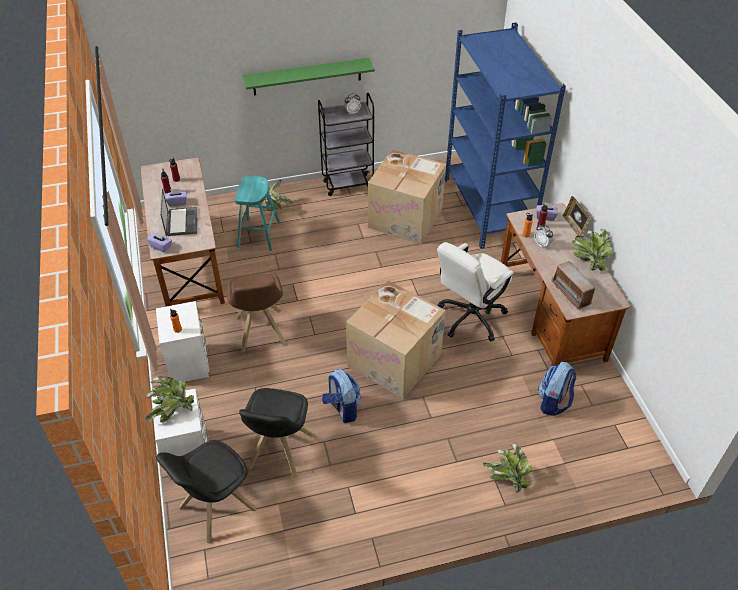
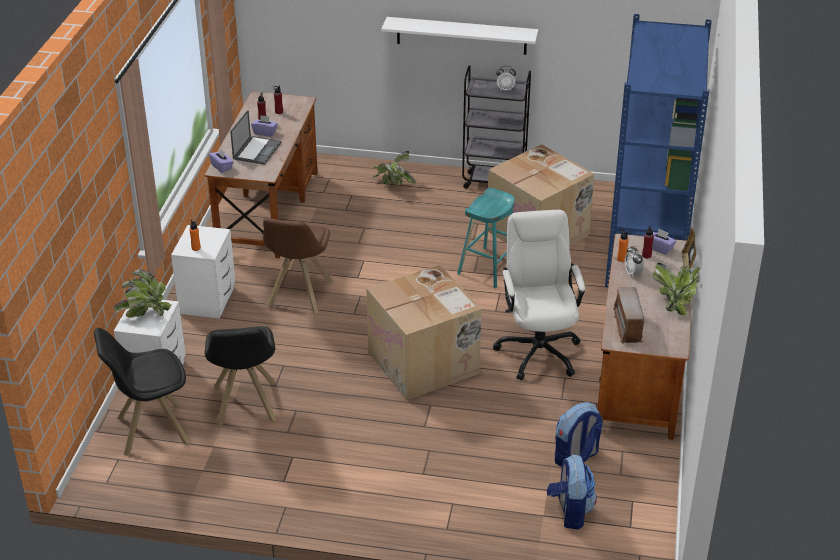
camera: 25 degrees right, 10 degrees down
(259, 235) = (359, 205): turquoise stool -> turquoise stool (490, 267)
(279, 451) = (245, 404): black chair -> black chair turned 45 degrees counterclockwise
(307, 76) = (461, 35): green shelf -> white shelf
(342, 408) = (335, 388): backpack -> backpack (570, 512)
(469, 320) = (537, 351): white office chair -> white office chair turned 105 degrees clockwise
(506, 478) = (467, 506): potted plant -> none

